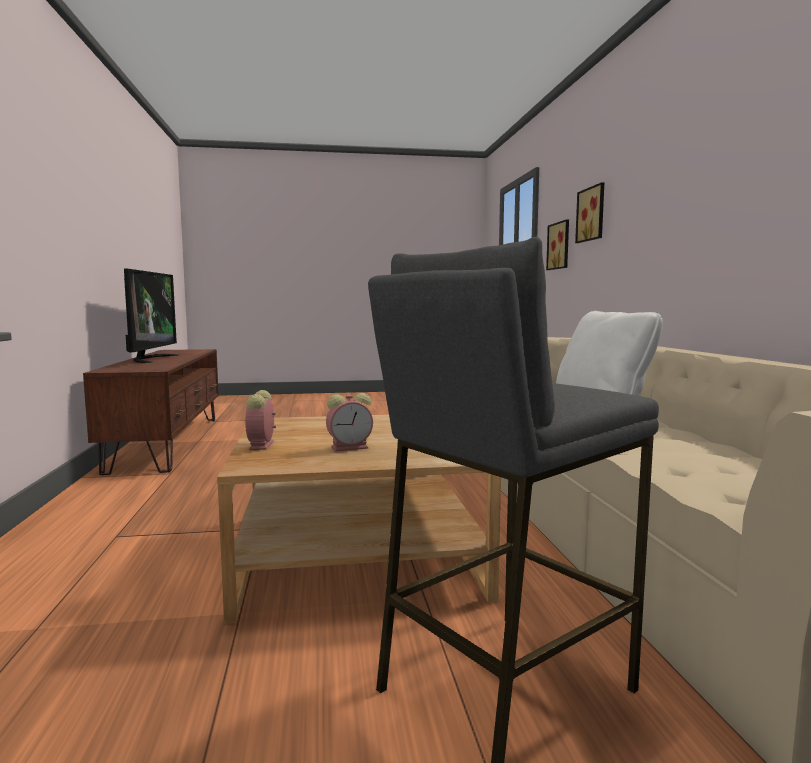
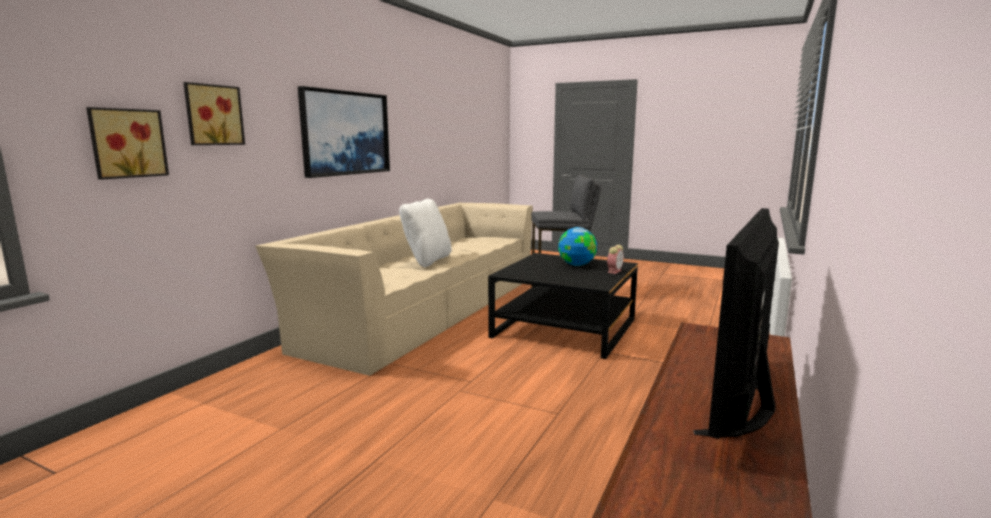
camera: 145 degrees left, 5 degrees up
(351, 447) = (576, 265): alarm clock -> globe
(357, 553) = (564, 328): beige coffee table -> black coffee table
(703, 199) = (346, 133): none -> picture

